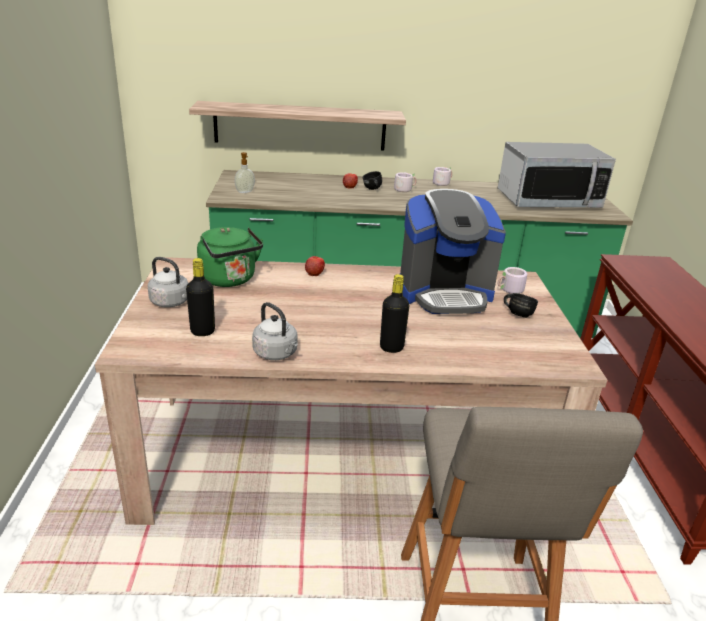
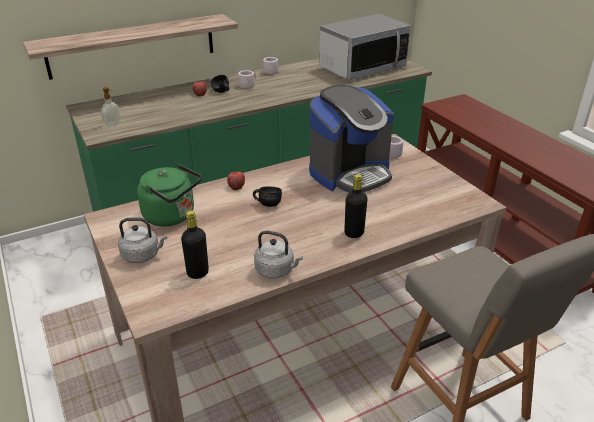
camera: 25 degrees left, 5 degrees up
(517, 313) = (412, 173): black mug -> black mug (267, 203)

